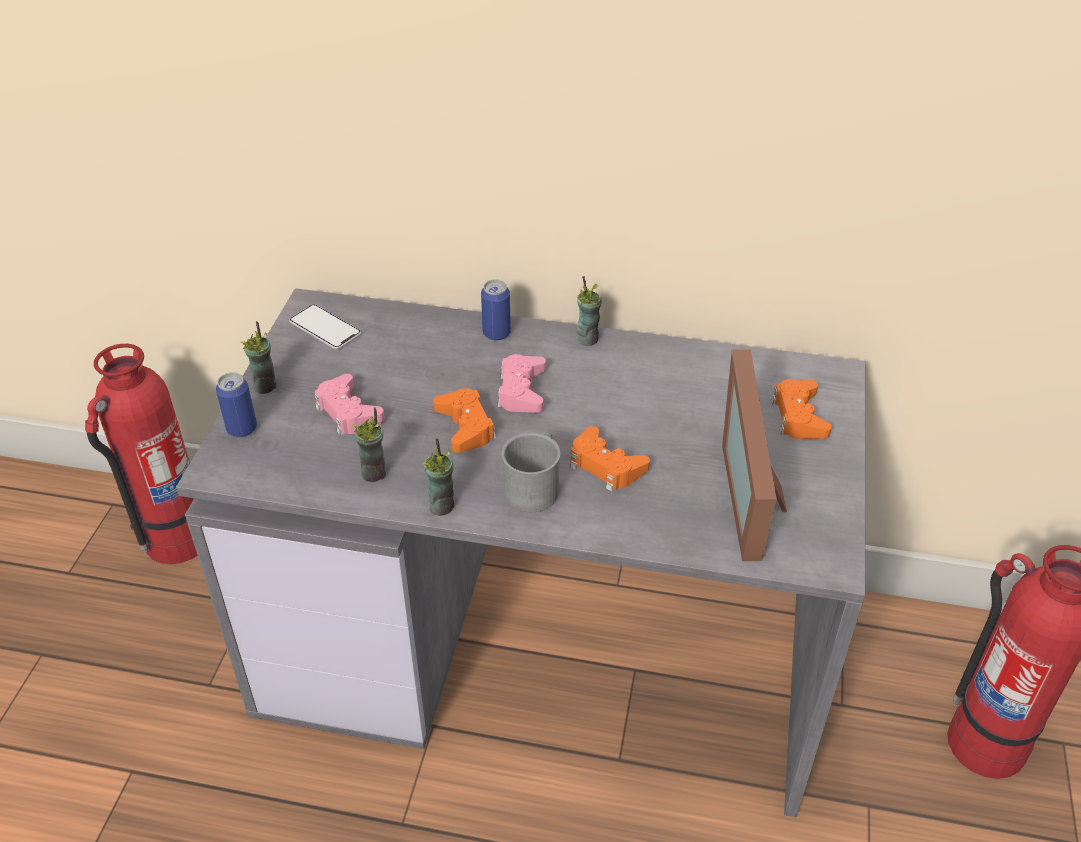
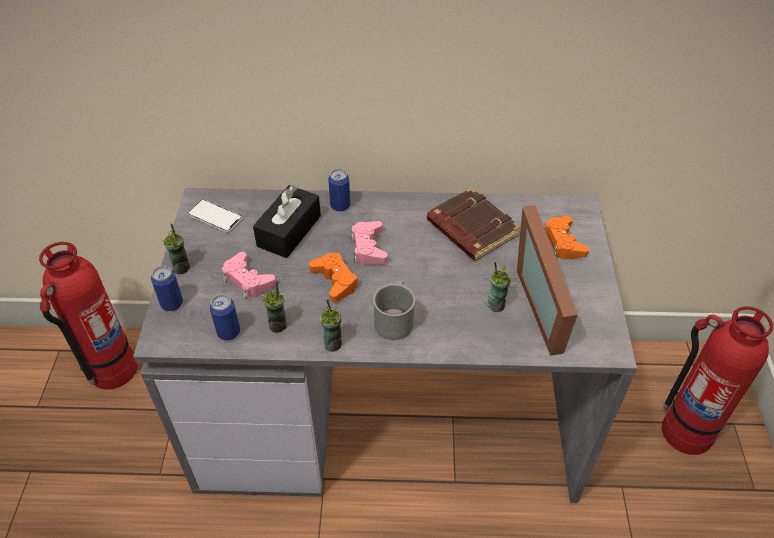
camera: 10 degrees left, 5 degrees up
(307, 473) = (228, 332): none -> can
(419, 357) = (289, 231): none -> black tissue box
(587, 338) = (405, 202): cup -> cup (496, 305)
(605, 466) = (440, 297): orange game controller -> none
(670, 383) = (470, 229): none -> brown book

